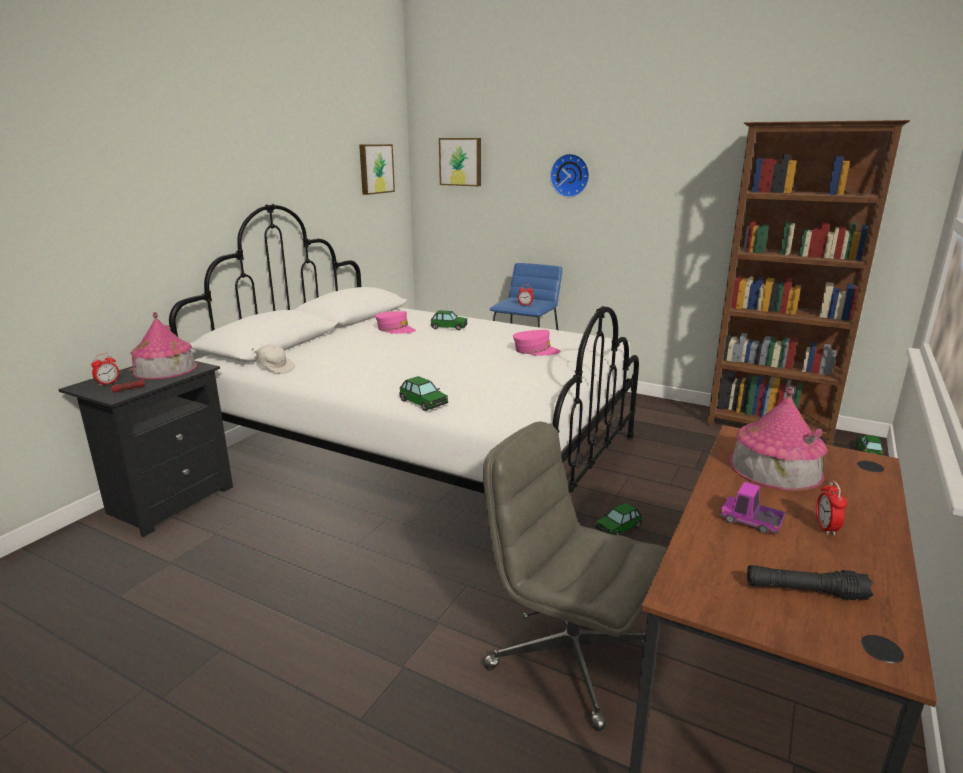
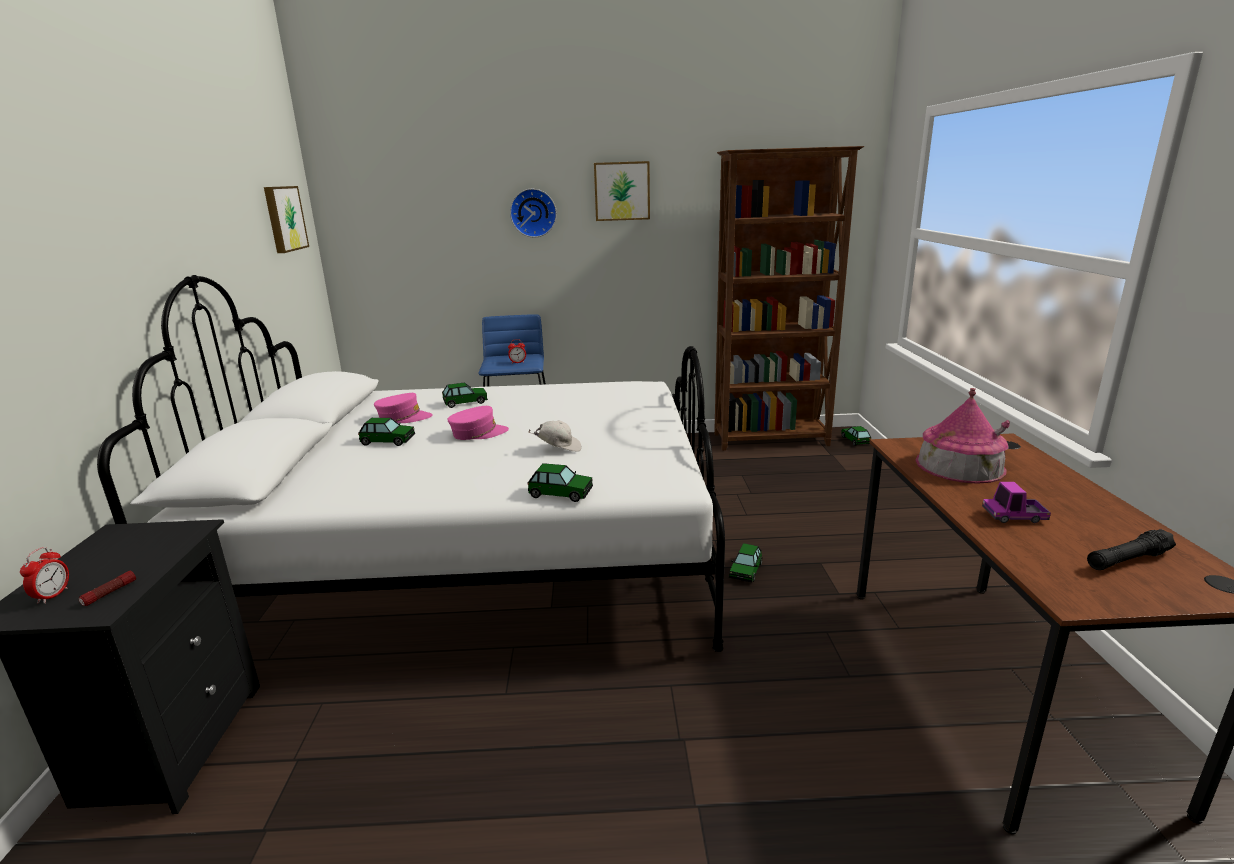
camera: 30 degrees left, 0 degrees up
(165, 369) = (133, 546): toy house -> none
(275, 369) = (309, 502): white cap -> white cap (559, 448)
(365, 342) = (388, 441): none -> toy car
(461, 162) = (389, 204): picture -> picture (622, 191)
(535, 351) = (595, 408): pink cap -> pink cap (478, 433)
(568, 657) = (828, 714): grey office chair -> none
(826, 528) = (1061, 504): alarm clock -> none

